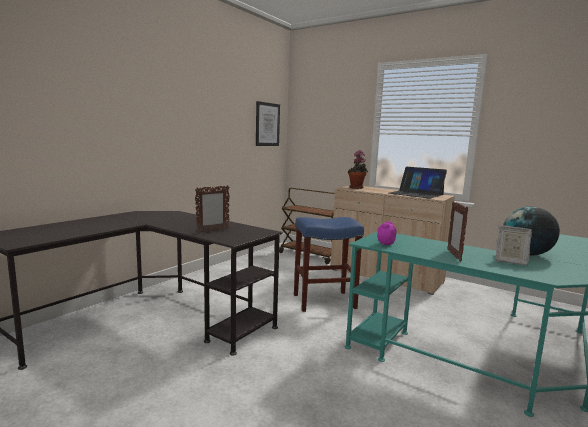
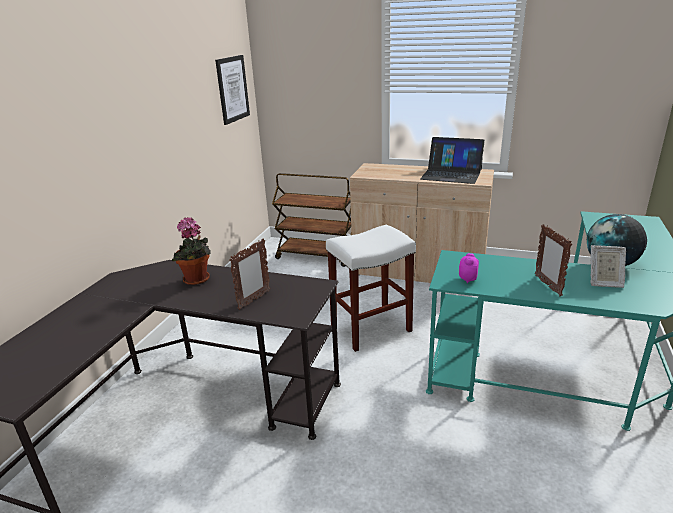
camera: 15 degrees left, 15 degrees up
(325, 301) = (371, 328): blue stool -> white stool
(356, 188) = (375, 171): potted plant -> potted plant (197, 280)

